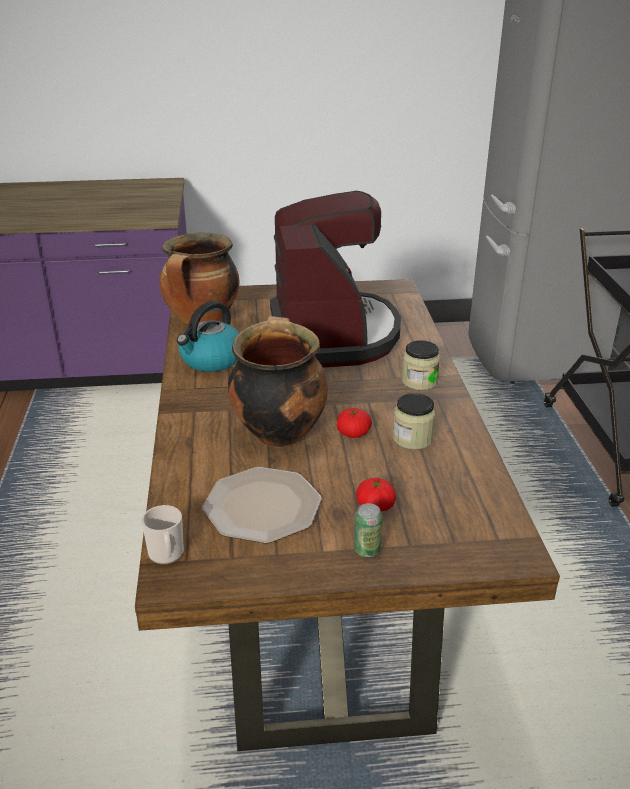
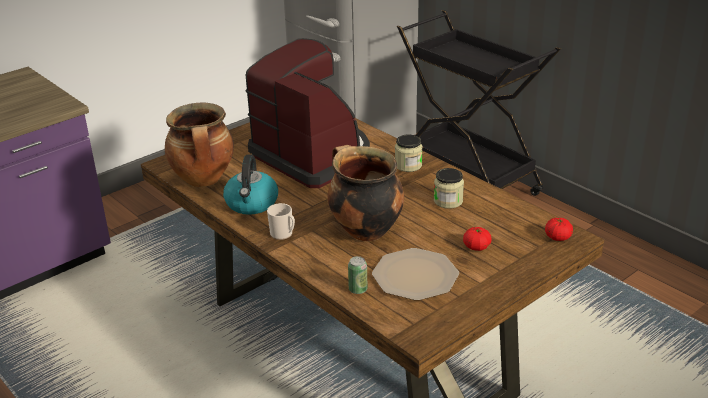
camera: 35 degrees left, 0 degrees up
(167, 555) = (398, 327): mug -> mug (283, 234)
(353, 433) = (410, 212): tomato -> tomato (557, 237)
(367, 550) = (501, 271): can -> can (358, 289)

